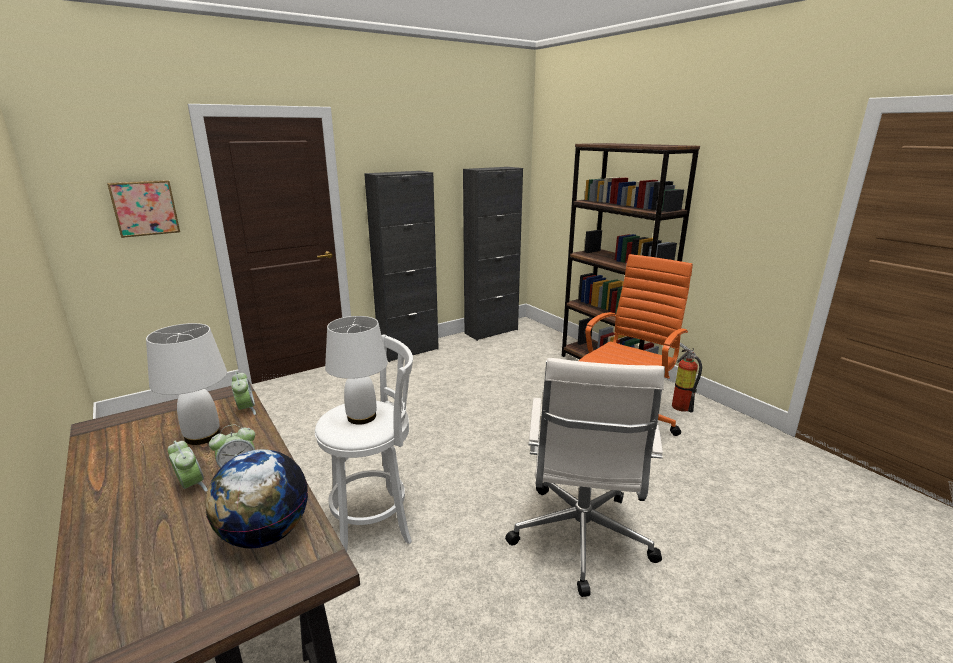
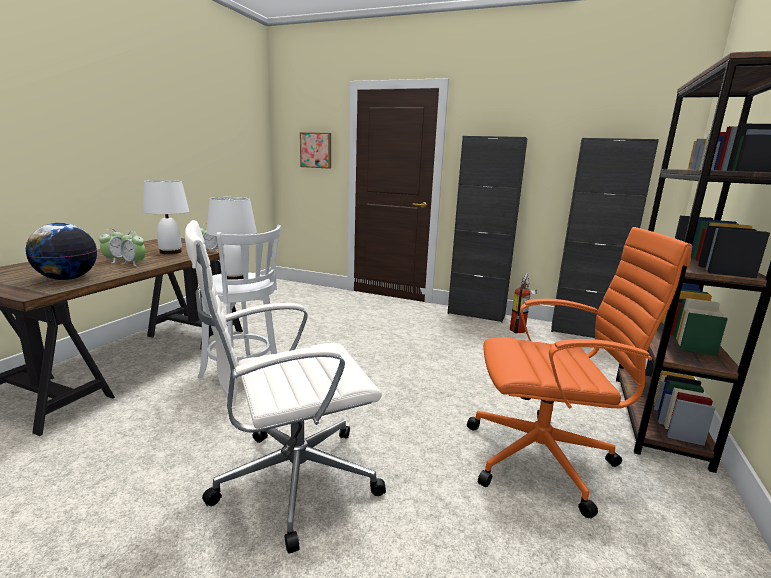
camera: 55 degrees right, 5 degrees down
(680, 405) = (677, 505): fire extinguisher -> fire extinguisher (519, 329)

